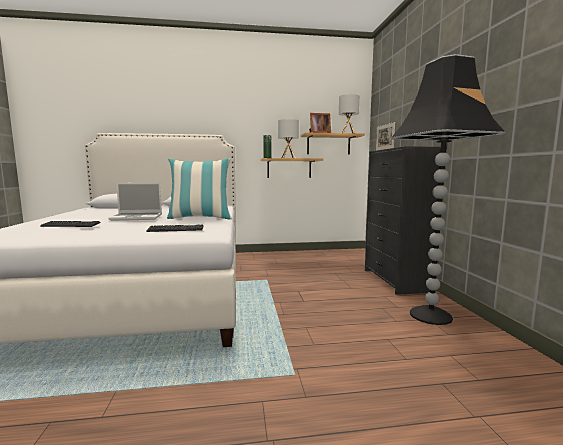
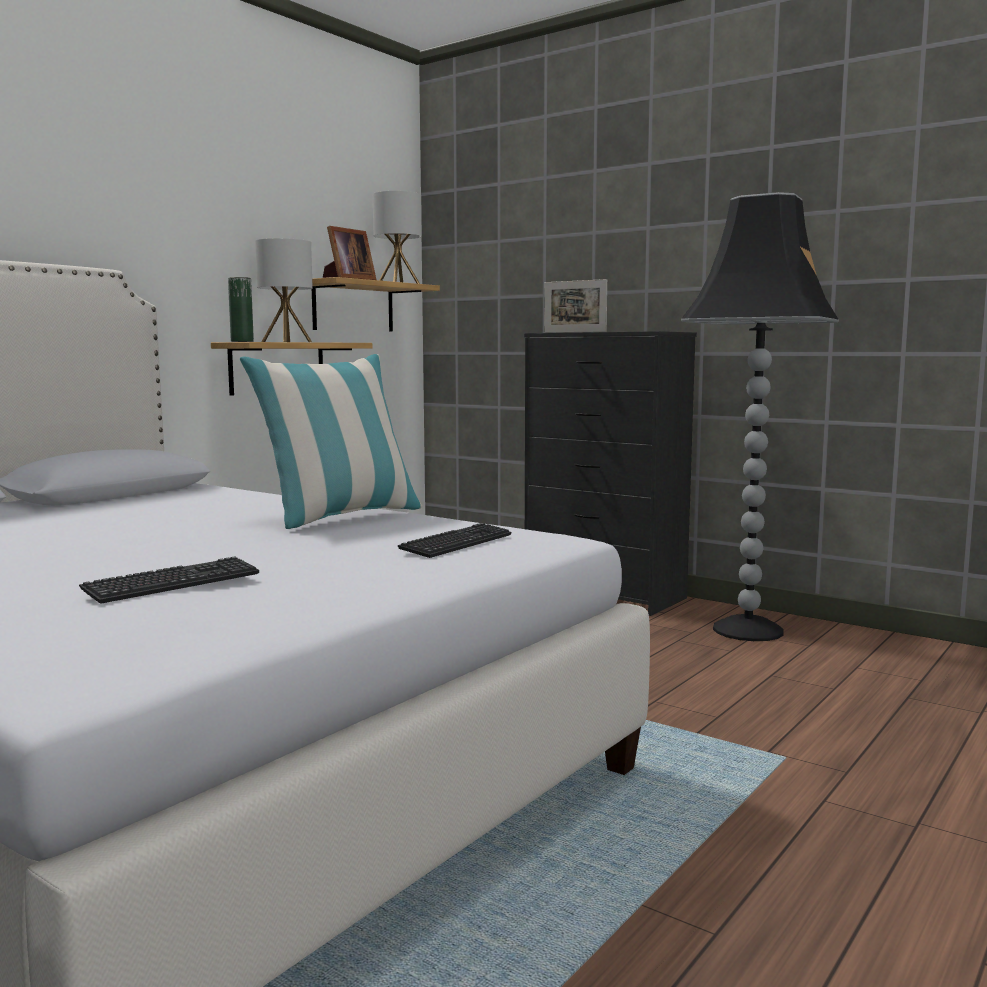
camera: 45 degrees left, 0 degrees up
(137, 217) = (190, 540): laptop -> none

